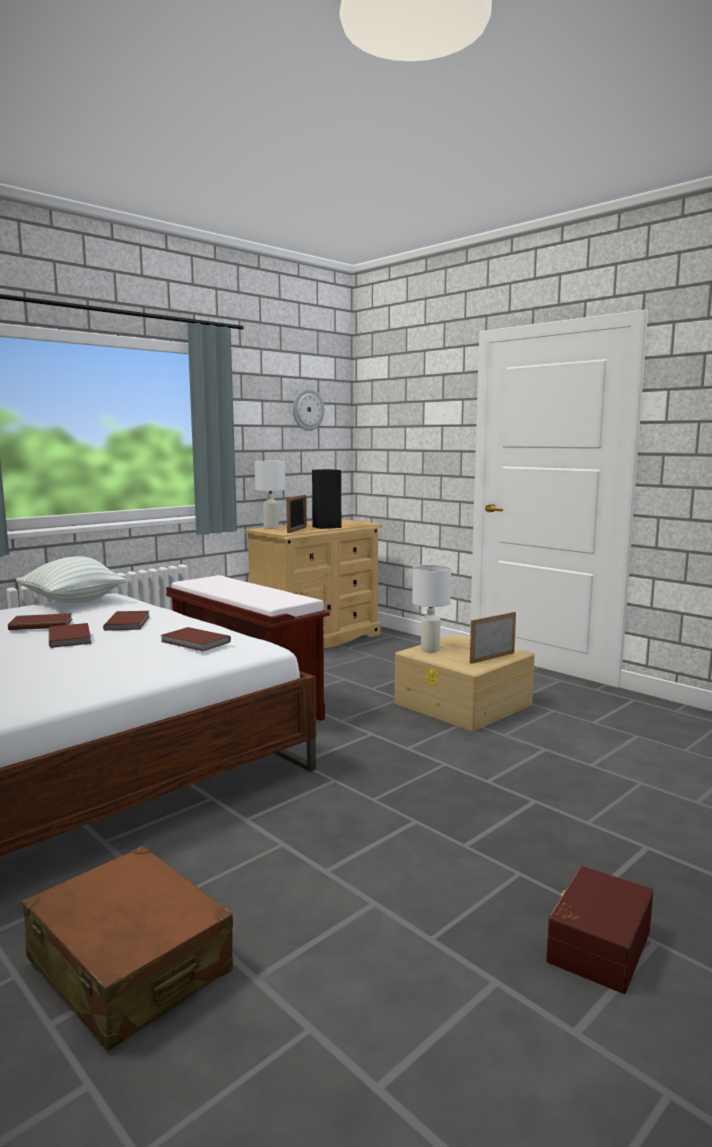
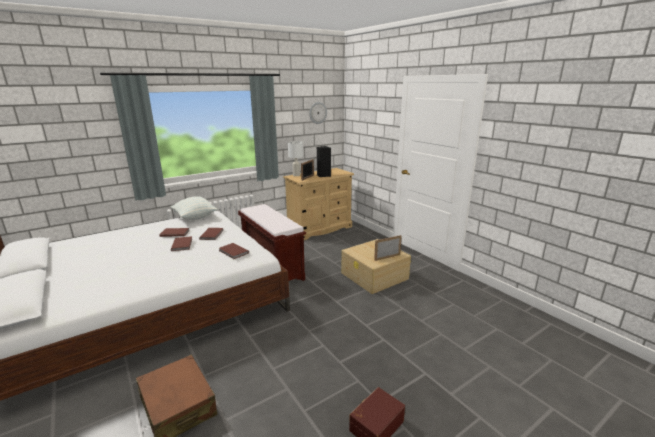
camera: 10 degrees right, 10 degrees up
(430, 649) = (359, 249): white table lamp -> none

